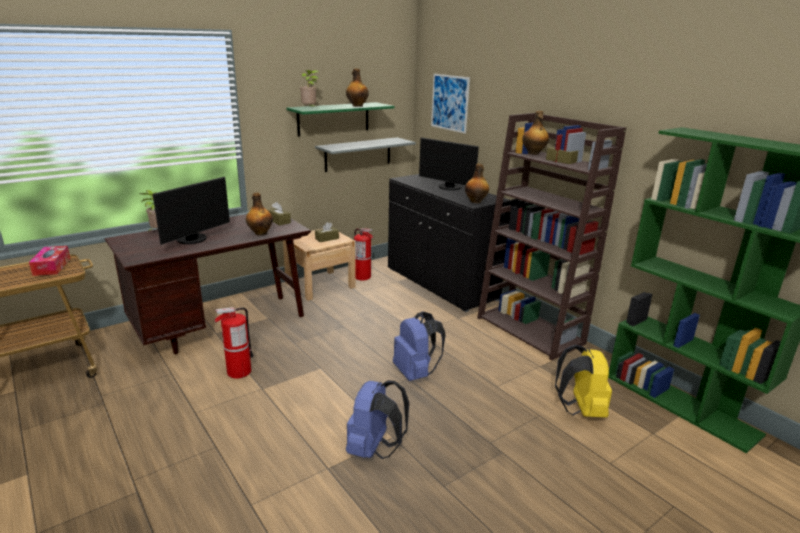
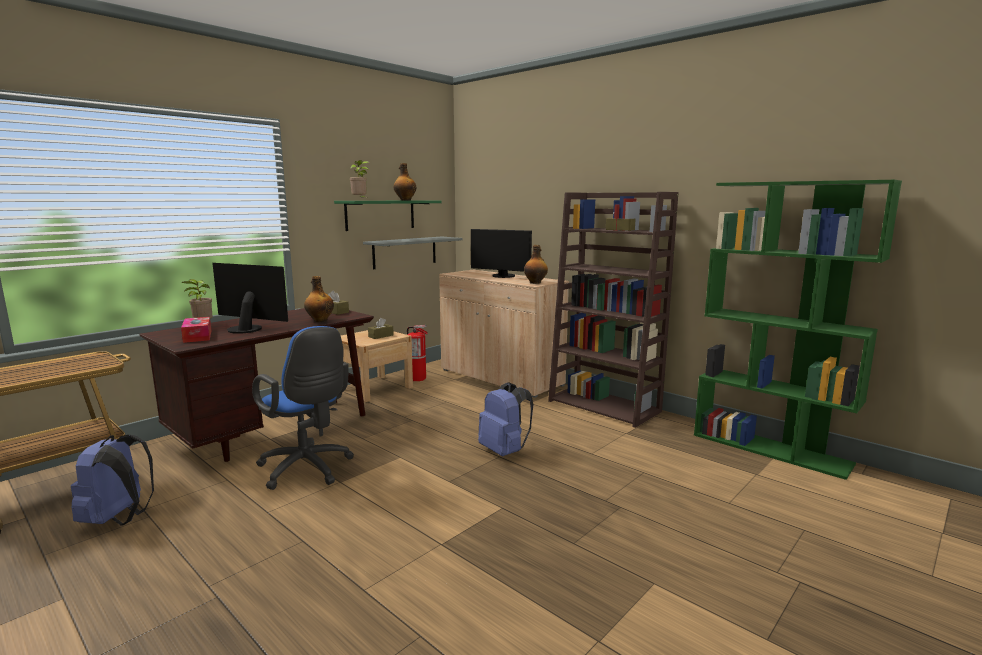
camera: 10 degrees left, 10 degrees down
(52, 266) = (80, 361): tissue box -> tissue box (197, 336)
(194, 239) = (247, 329): monitor -> monitor turned 90 degrees counterclockwise
(238, 372) = (308, 470): fire extinguisher -> blue office chair
(374, 449) = (486, 521): blue backpack -> blue backpack (119, 518)
(440, 283) = (500, 377): black cabinet -> beige cabinet
(450, 103) = (494, 197): picture -> none
(533, 153) = (590, 228): bottle -> none
(580, 410) = (681, 463): yellow backpack -> none

